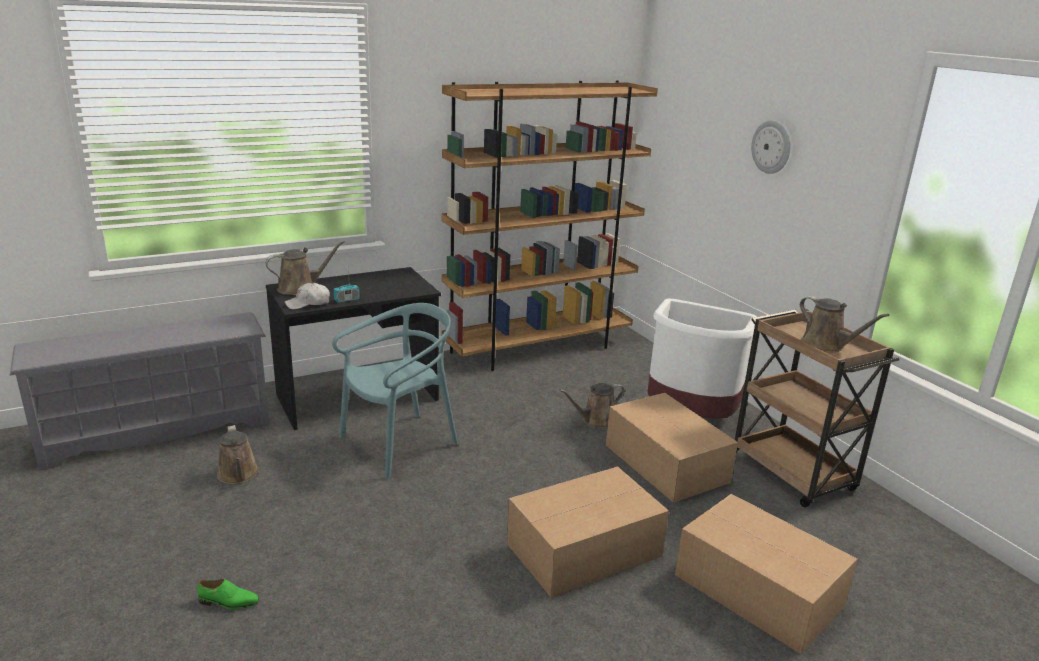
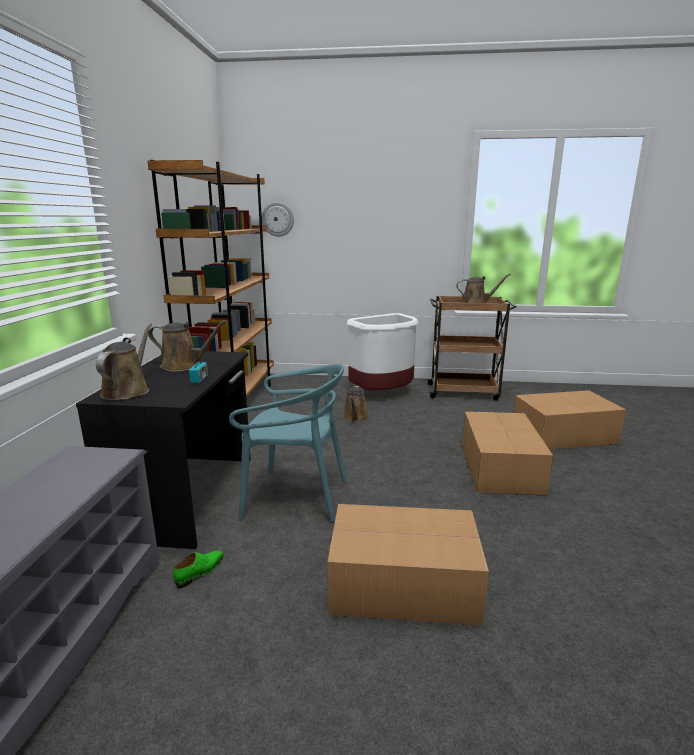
camera: 55 degrees left, 5 degrees down
(228, 602) = (483, 680): green shoe -> green shoe (200, 571)
(238, 475) = (240, 614): brown watering can -> brown watering can (184, 366)
(308, 303) = (177, 394): white cap -> none
(399, 443) = (295, 496): turquoise chair -> turquoise chair turned 105 degrees clockwise
(665, 462) = (424, 415): cardboard box -> cardboard box (400, 583)
(771, 147) = (370, 206): wall clock -> wall clock (278, 219)

